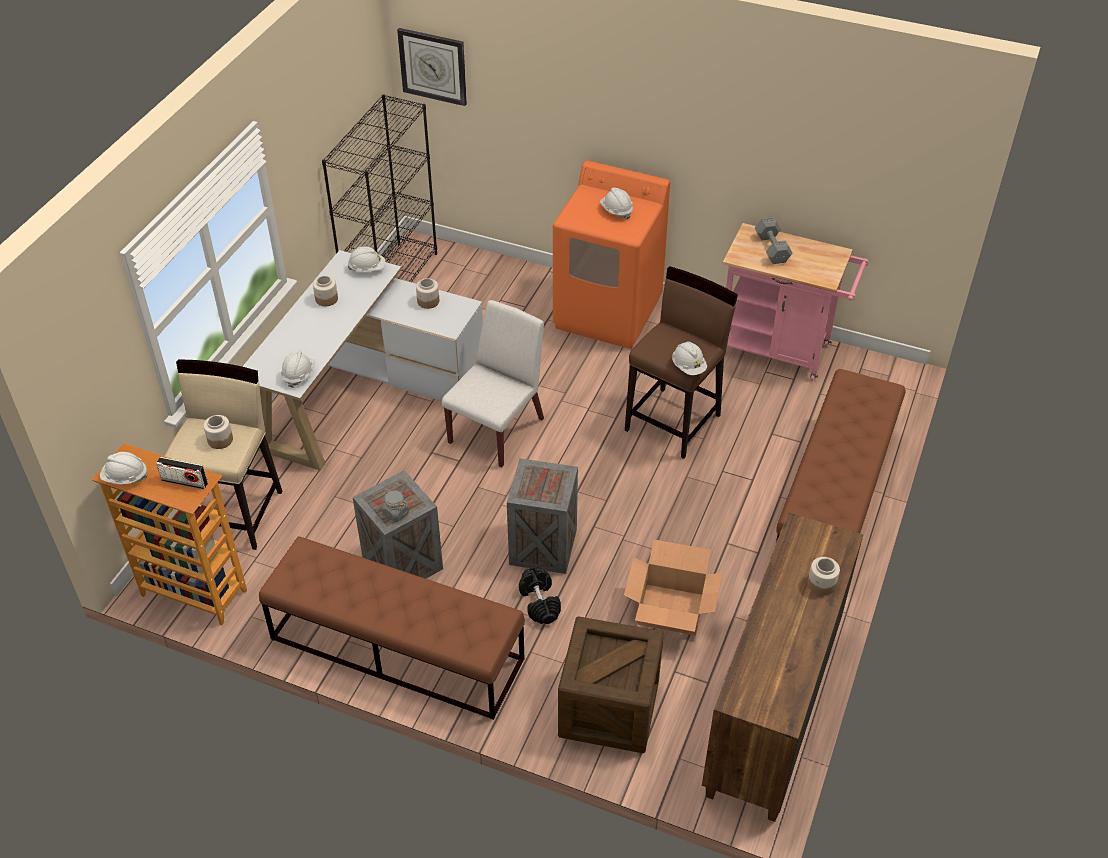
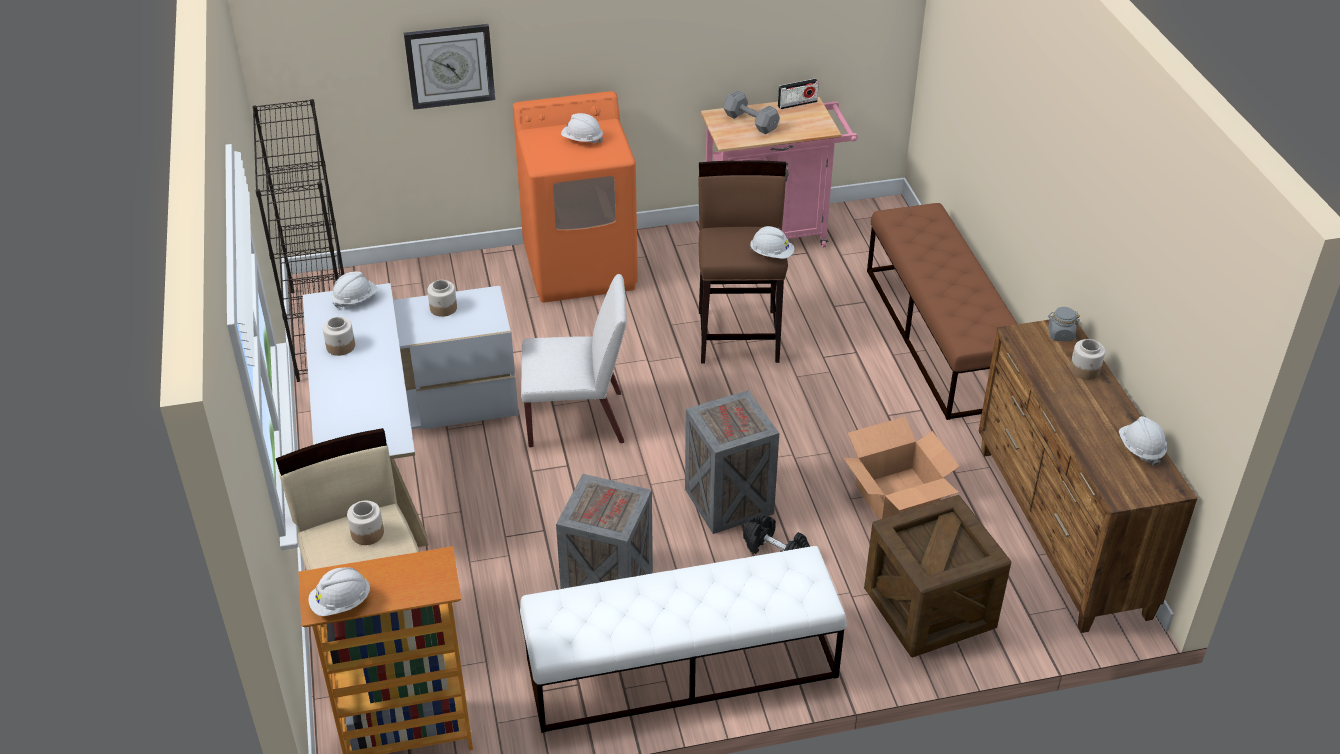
camera: 35 degrees left, 5 degrees down
(184, 482) = (417, 573): radio -> radio (797, 104)
(298, 375) = (389, 431): white hard hat -> white hard hat (1140, 449)
(395, 513) = (617, 516): grey jar -> grey jar (1060, 335)
(396, 648) = (680, 668): brown bench -> white bench
(433, 66) = (304, 53): wall clock -> wall clock (450, 65)
(497, 430) = (577, 419): white chair -> white chair turned 90 degrees clockwise

